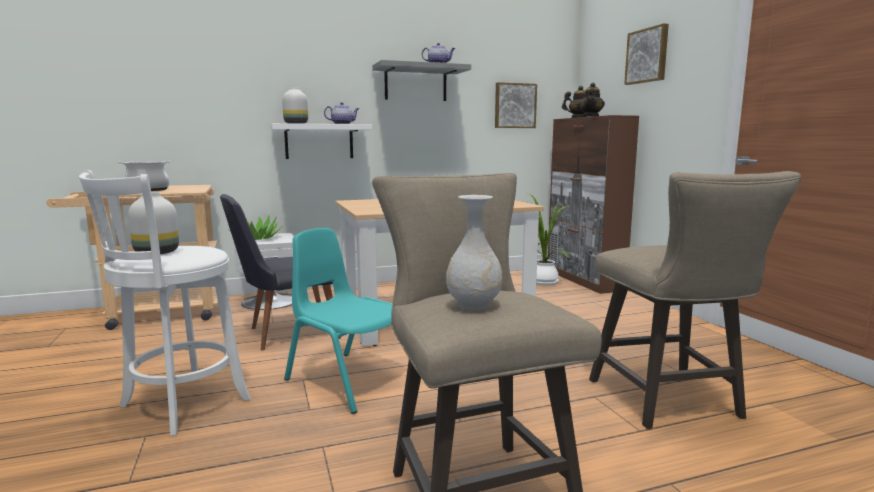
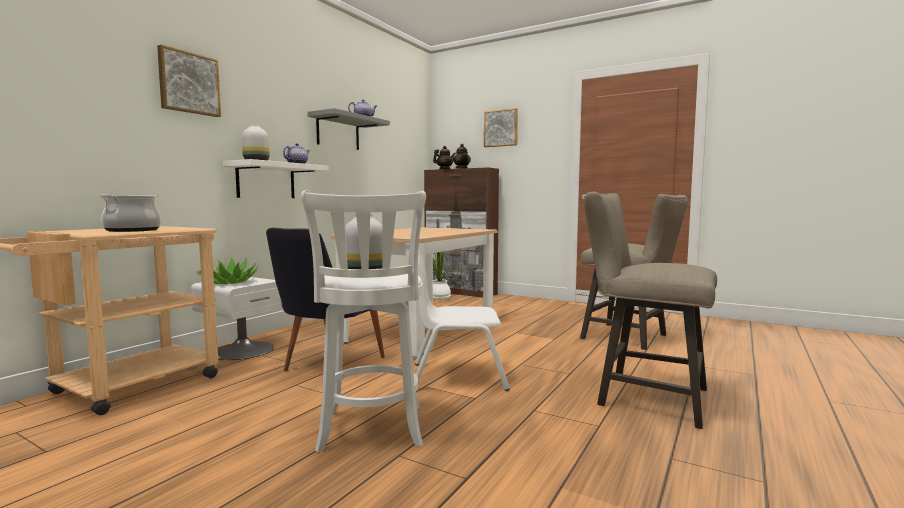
camera: 40 degrees left, 5 degrees down
(350, 380) = (458, 376): turquoise chair -> white chair
(474, 305) = (674, 265): white vase -> none
(514, 106) = (399, 157): picture -> picture (188, 83)

